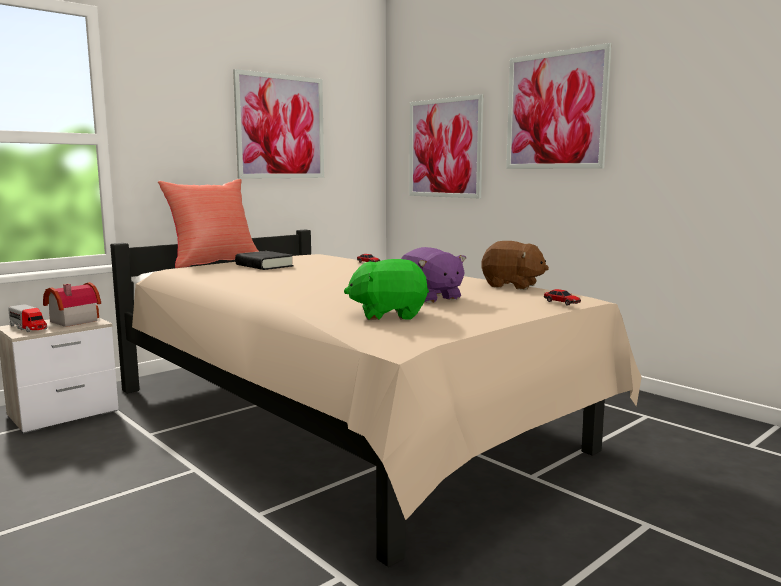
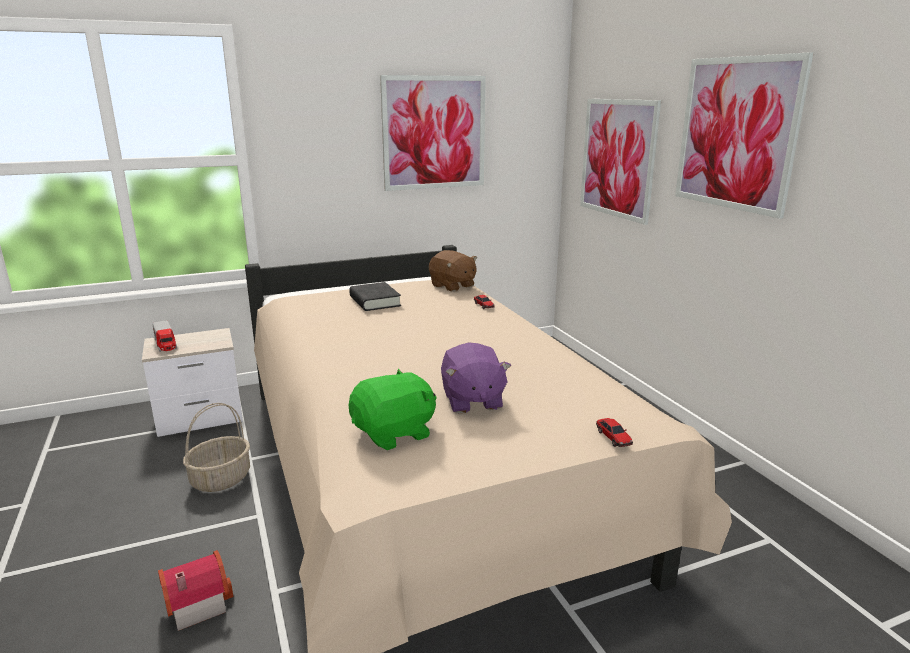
camera: 20 degrees right, 10 degrees up
(71, 321) = (204, 338): toy house -> toy house (195, 604)
(129, 452) = (221, 478): none -> basket
(213, 262) = (344, 283): red pillow -> none
(388, 315) = (394, 433): green plush toy -> green plush toy turned 135 degrees clockwise
(512, 286) = (593, 383): brown plush toy -> brown plush toy (452, 286)

